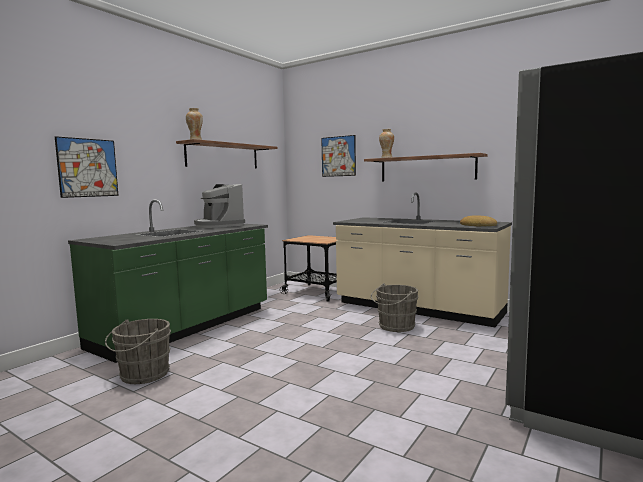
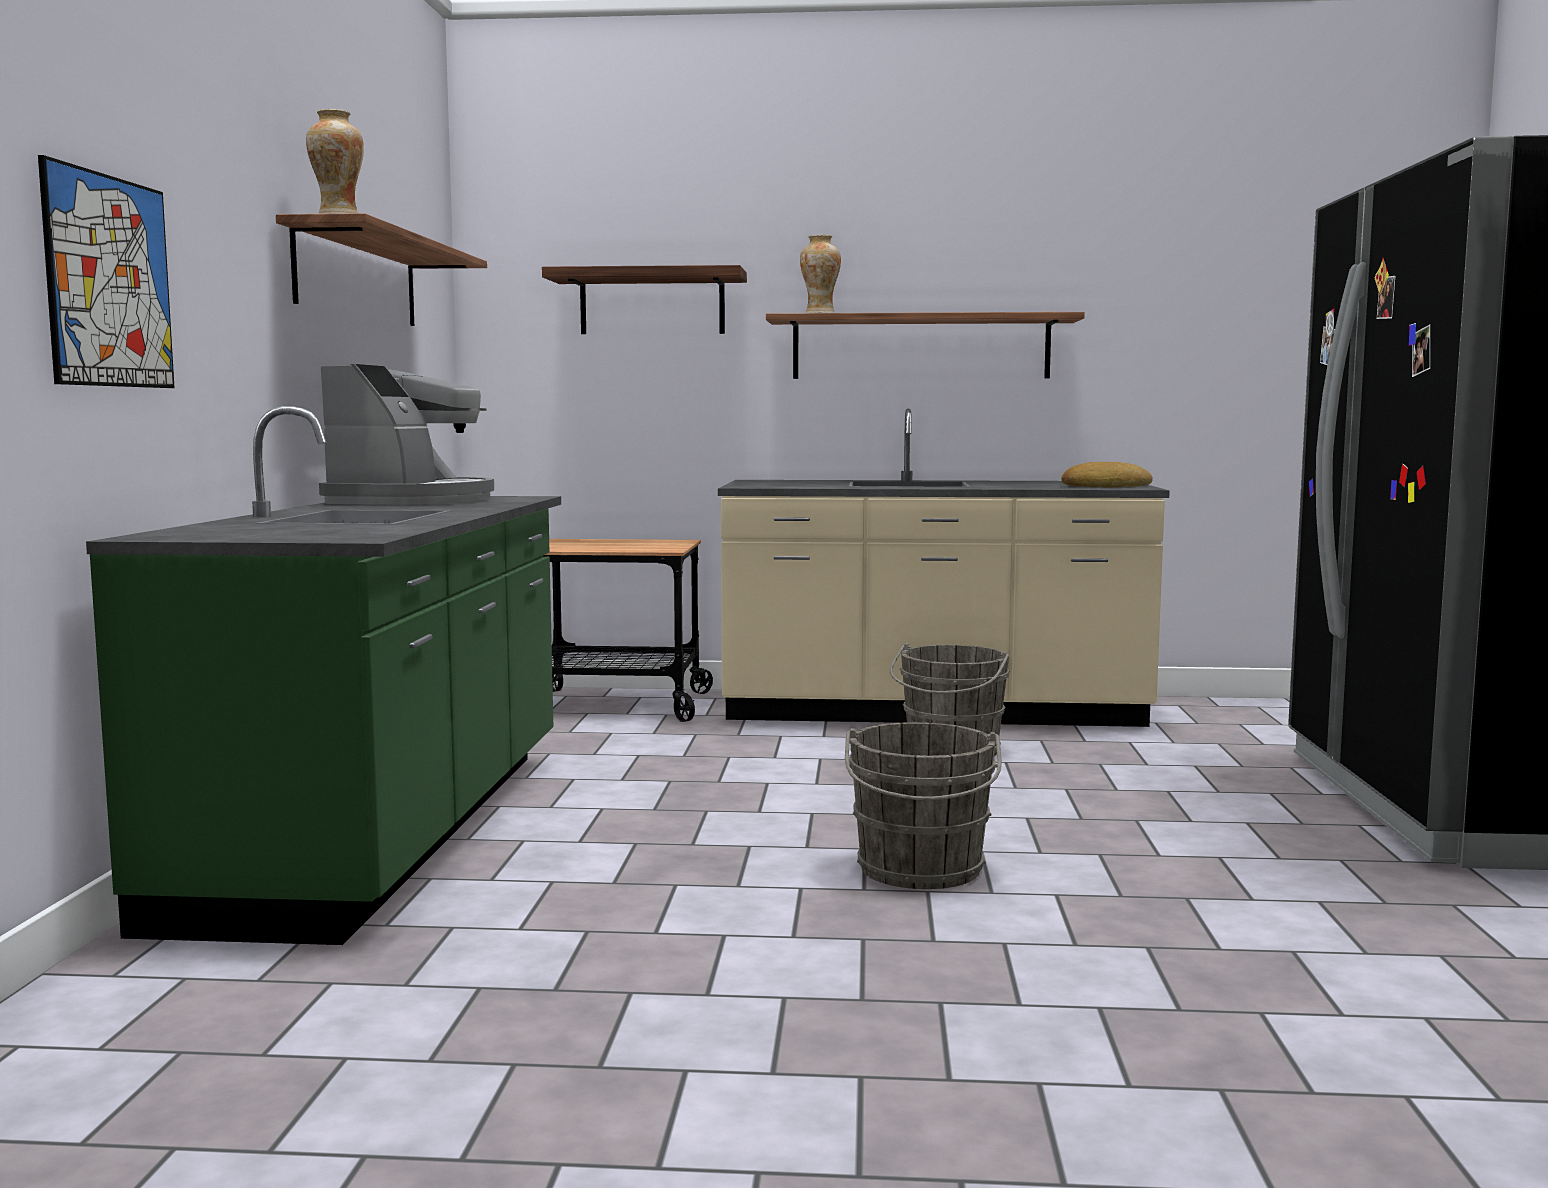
camera: 30 degrees left, 0 degrees up
(142, 375) = (500, 954): grey bucket -> grey bucket (920, 871)
(218, 225) = (412, 500): coffee machine -> coffee machine turned 105 degrees counterclockwise
(338, 156) = (652, 303): picture -> shelf

